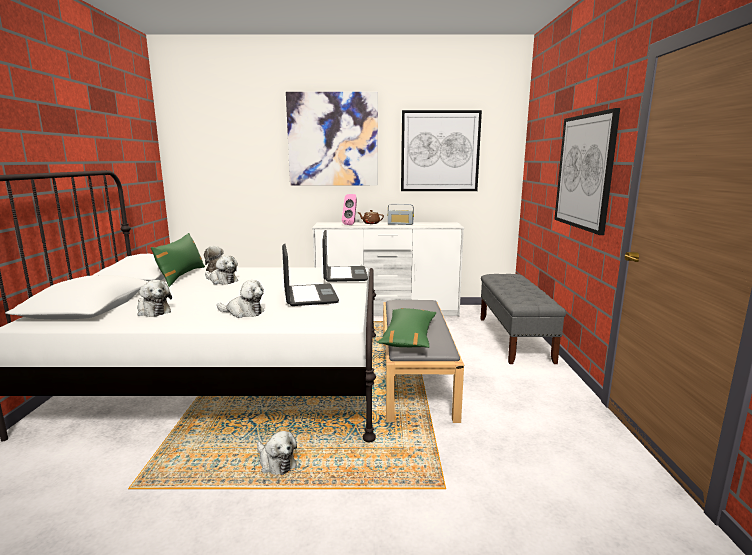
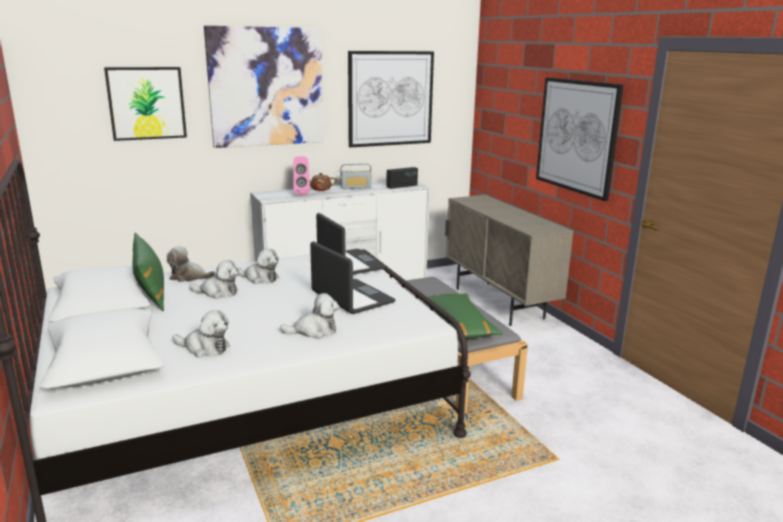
camera: 25 degrees left, 5 degrees up
(244, 150) = (146, 103): none -> picture
(276, 463) = (397, 480): plush toy -> plush toy (260, 278)
(440, 225) = (402, 186): none -> radio
(514, 339) = (498, 303): grey bench -> beige cabinet

